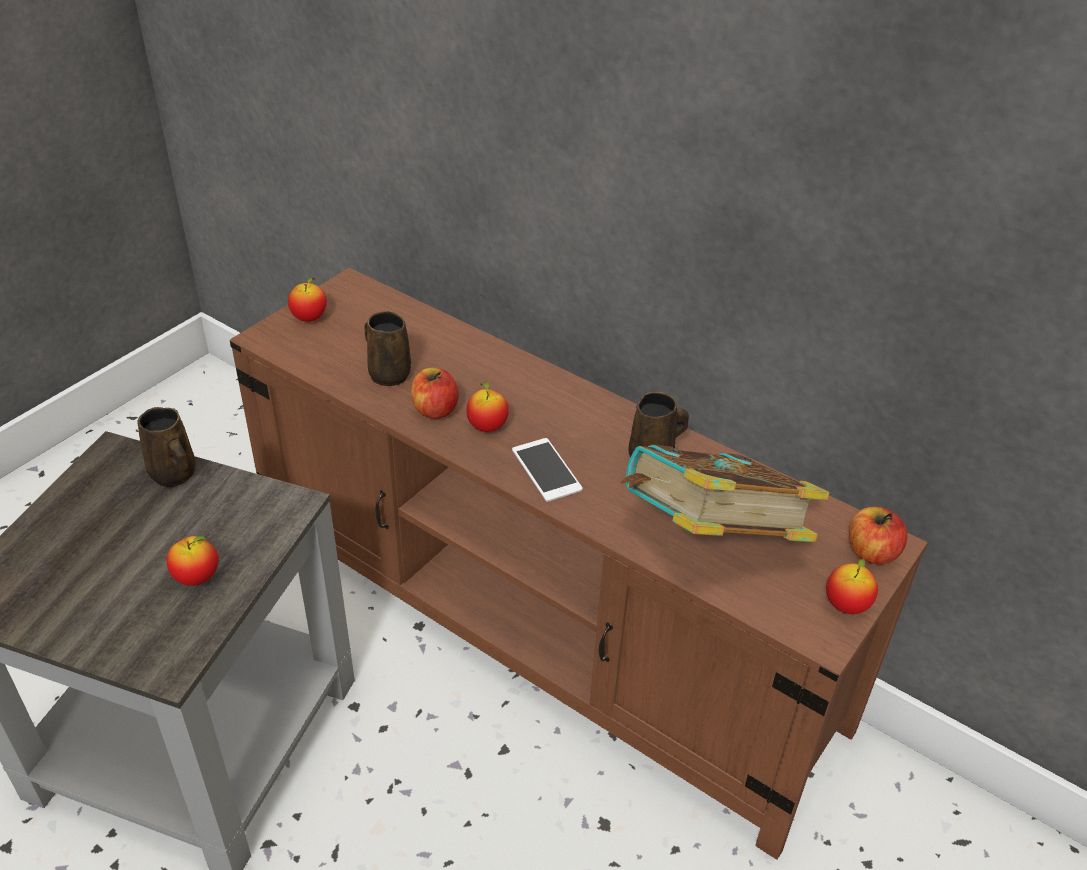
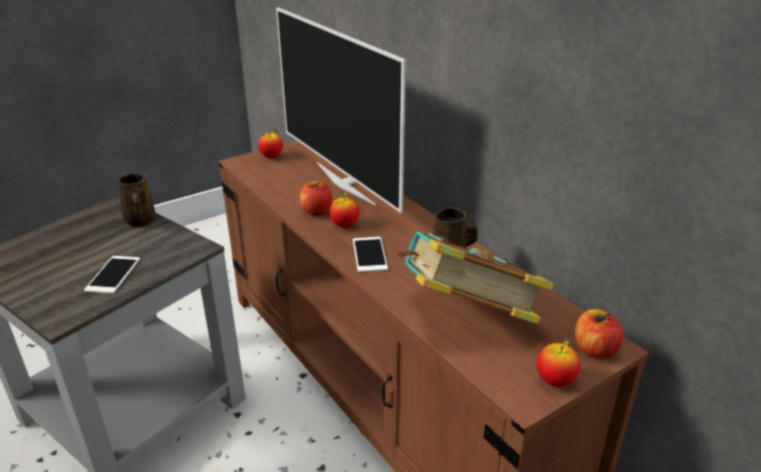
camera: 20 degrees right, 10 degrees down
(197, 577) = (113, 275): apple -> phone
(388, 373) = (300, 189): brown mug -> none
(449, 349) = (346, 182): none -> television

